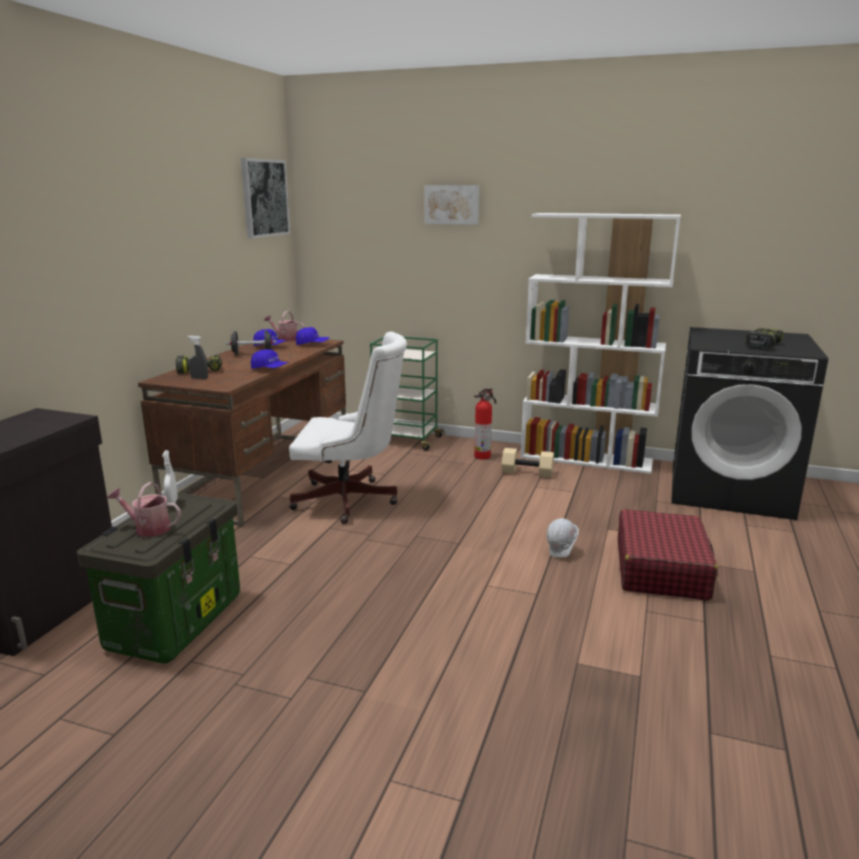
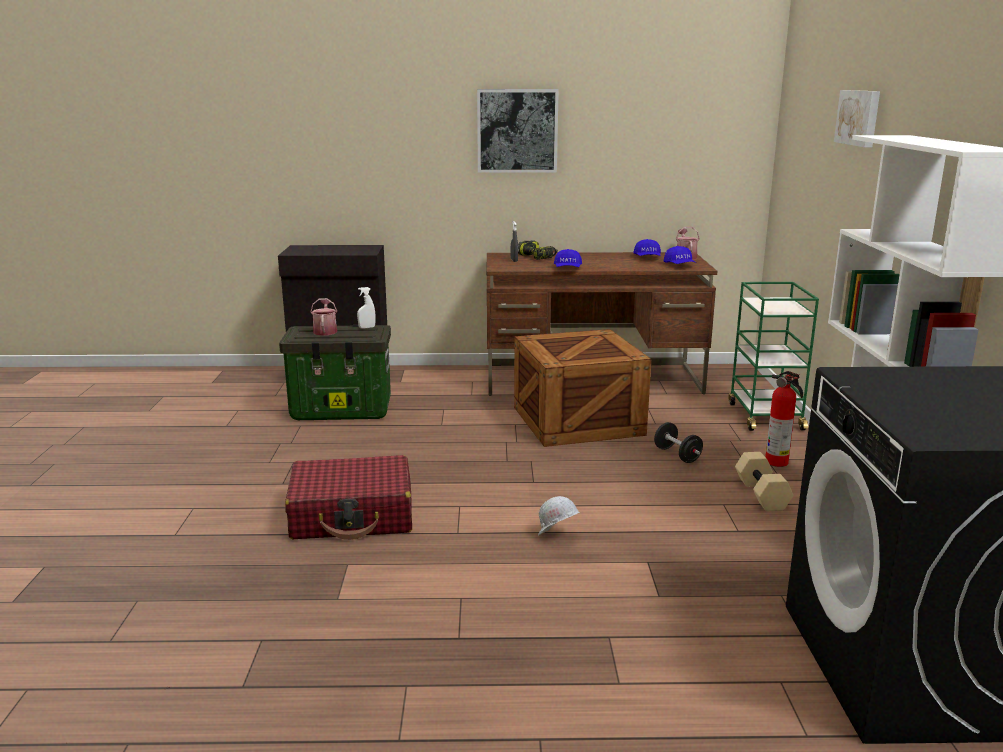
camera: 70 degrees right, 0 degrees up
(252, 354) = (612, 258): black dumbbell -> black dumbbell (677, 455)
(264, 198) = (719, 102): picture -> picture (517, 131)
(351, 501) = (576, 421): white office chair -> crate
(661, 569) = (567, 605): red suitcase -> red suitcase (352, 515)
(761, 345) = (936, 407): power drill -> none

